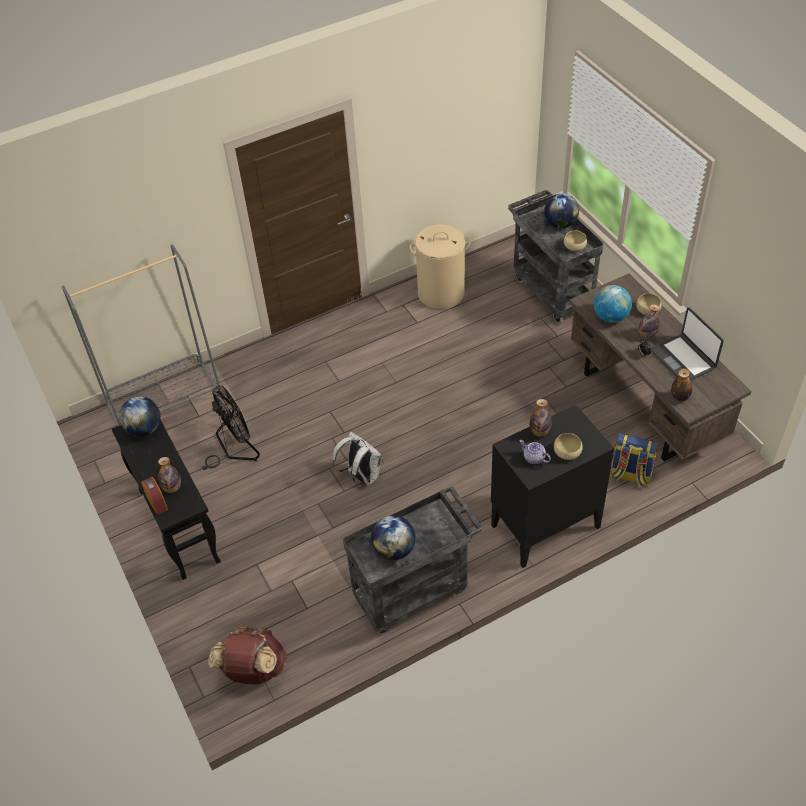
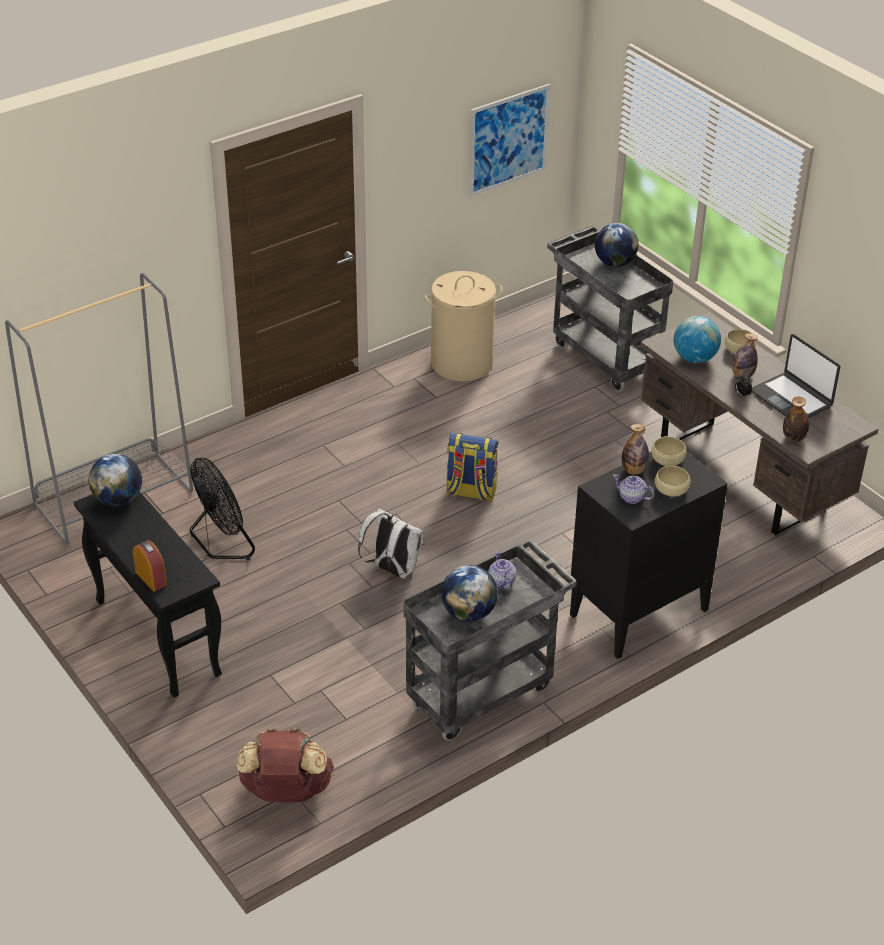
camera: 10 degrees left, 10 degrees down
(172, 488) = (168, 561): bottle -> none
(424, 520) = (501, 581): none -> teapot
(480, 123) = (508, 140): none -> picture
(574, 246) = (636, 286): beige bowl -> beige bowl (667, 459)
(630, 475) = (736, 552): backpack -> backpack (470, 492)

